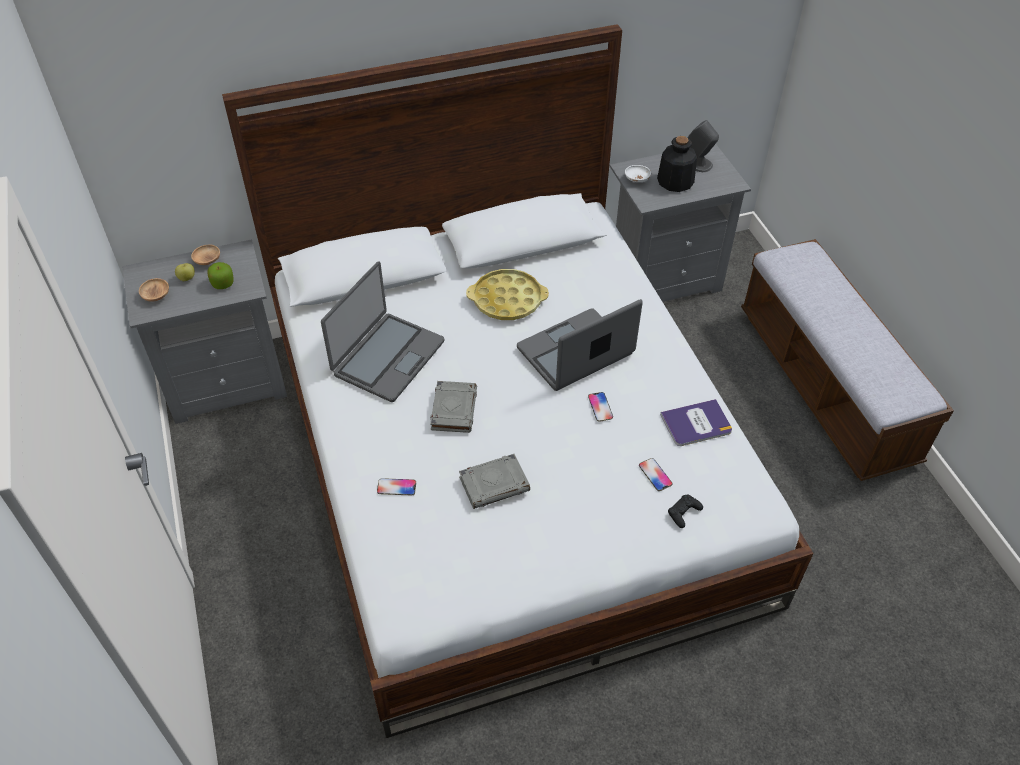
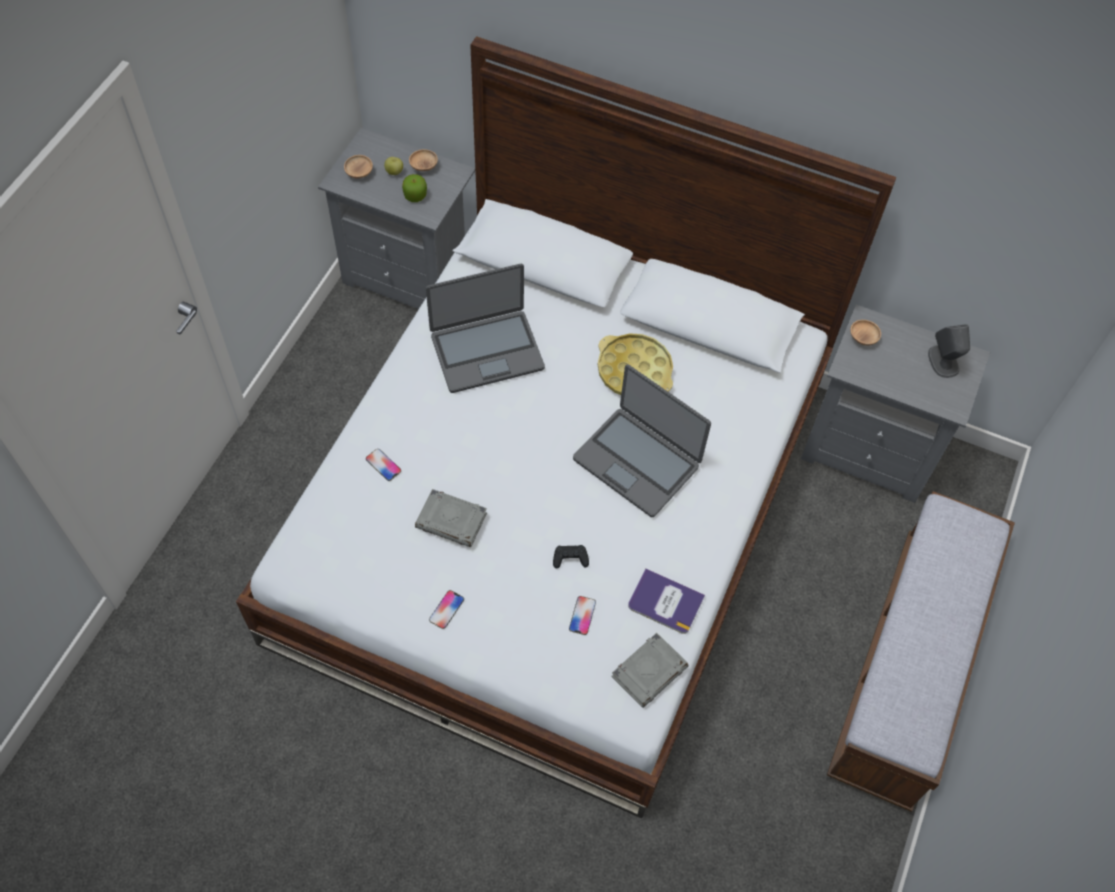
camera: 40 degrees right, 10 degrees up
(453, 409) = (488, 434): grey book -> grey book (649, 671)
(576, 352) = (637, 461): laptop -> laptop turned 150 degrees counterclockwise
(600, 407) = (603, 524): phone -> phone (446, 609)
(637, 179) = (863, 338): white bowl -> brown bowl
(675, 181) = (898, 365): bottle -> none
(683, 513) = (568, 664): black game controller -> black game controller (570, 558)

